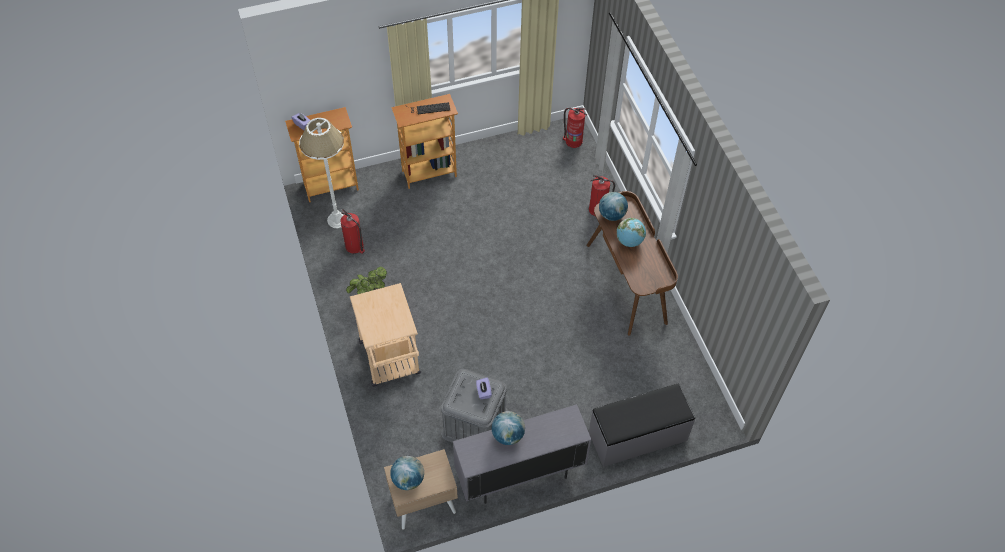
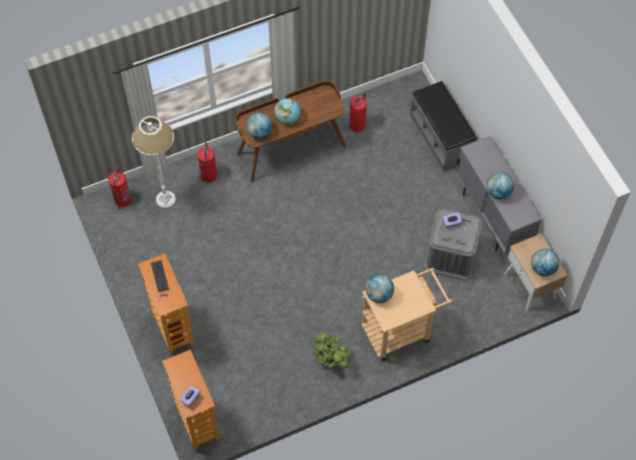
camera: 95 degrees left, 5 degrees up
(337, 220) = (241, 406): white floor lamp -> white floor lamp (166, 199)
(354, 246) = (273, 384): fire extinguisher -> fire extinguisher (357, 124)
(393, 296) = (379, 295): none -> globe

